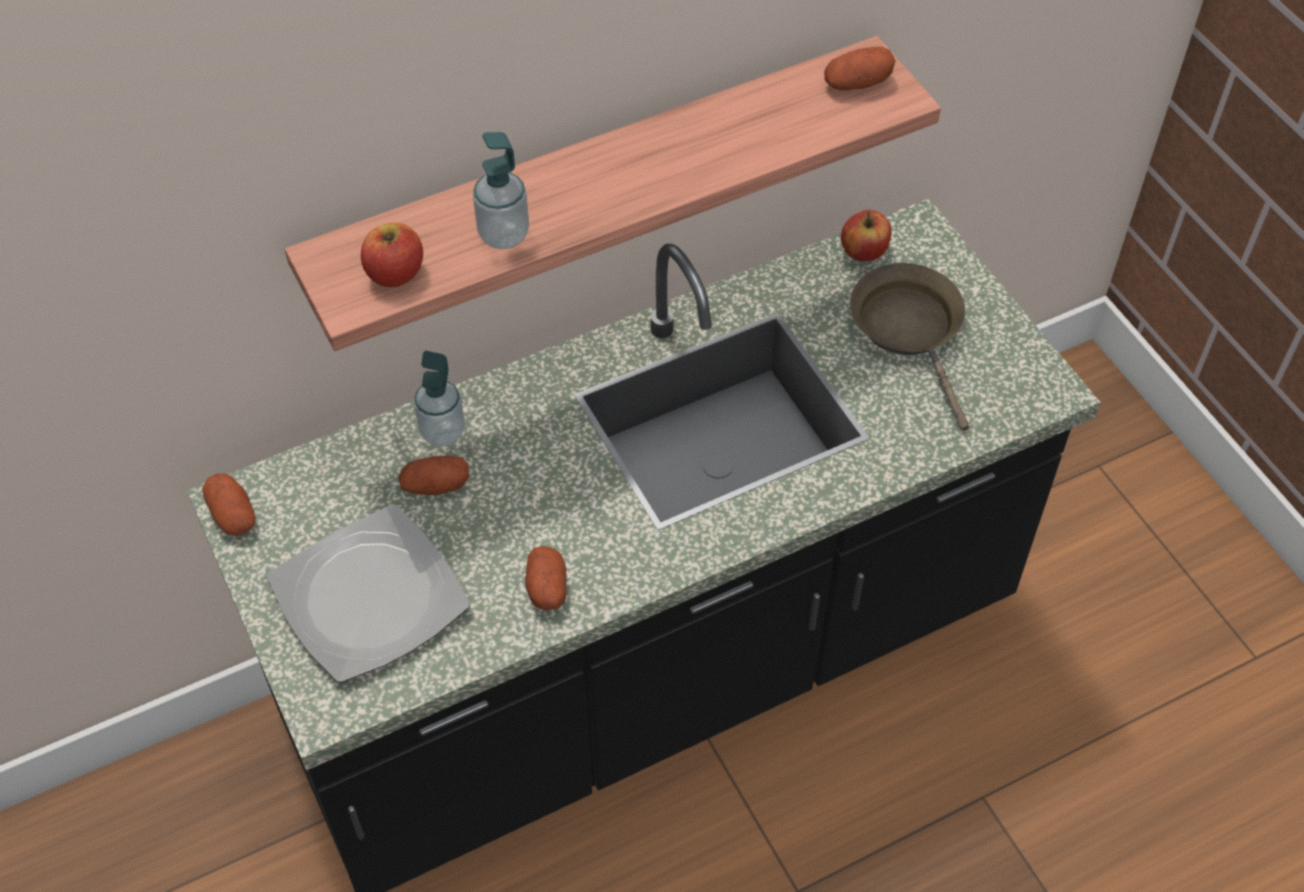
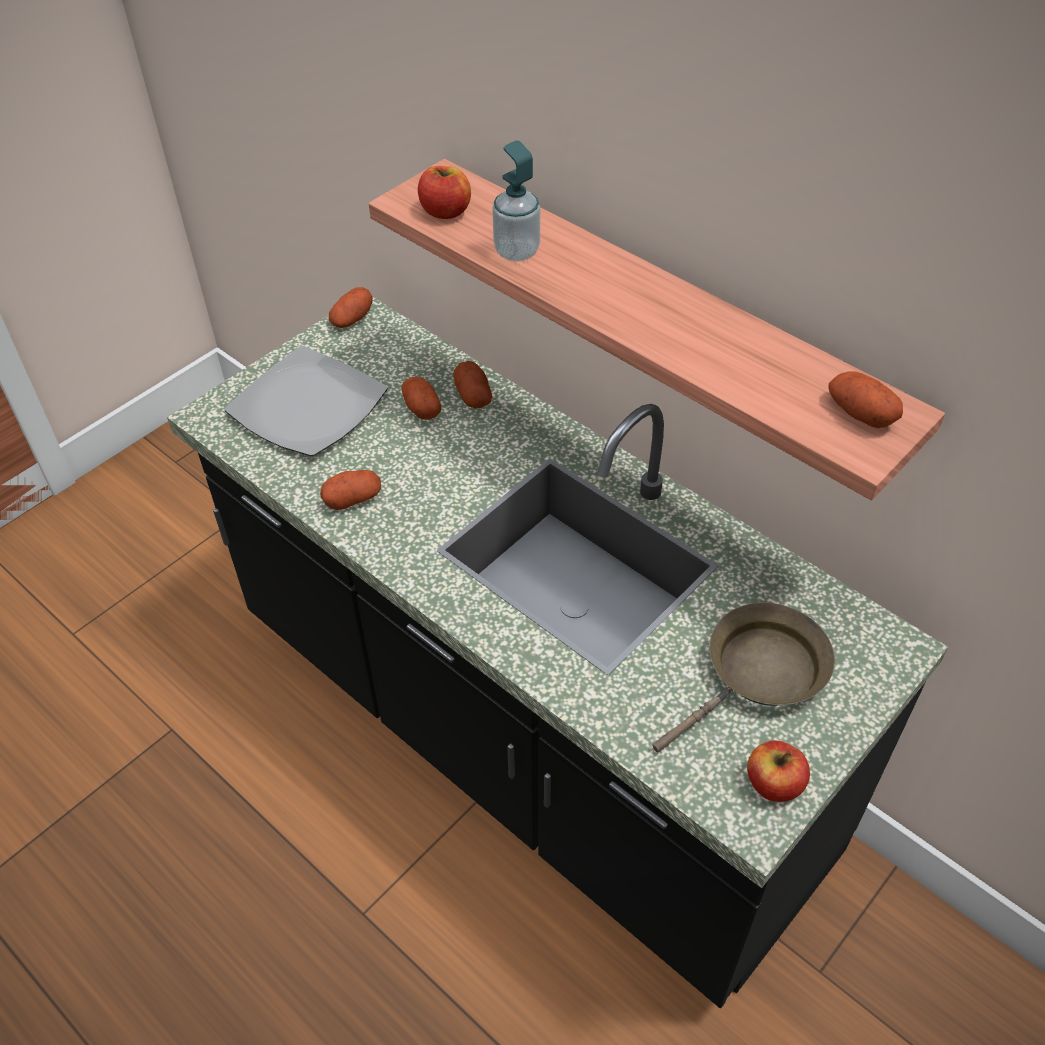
camera: 70 degrees right, 5 degrees down
(442, 432) = (473, 396): soap dispenser -> potato
(864, 251) = (837, 611): apple -> apple (773, 784)

